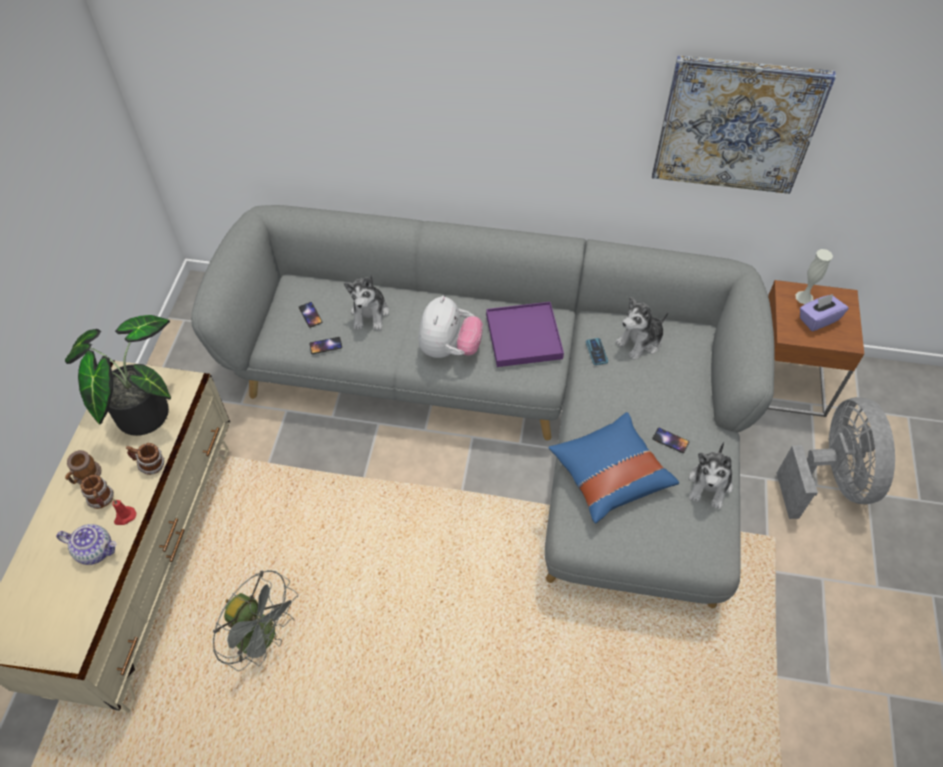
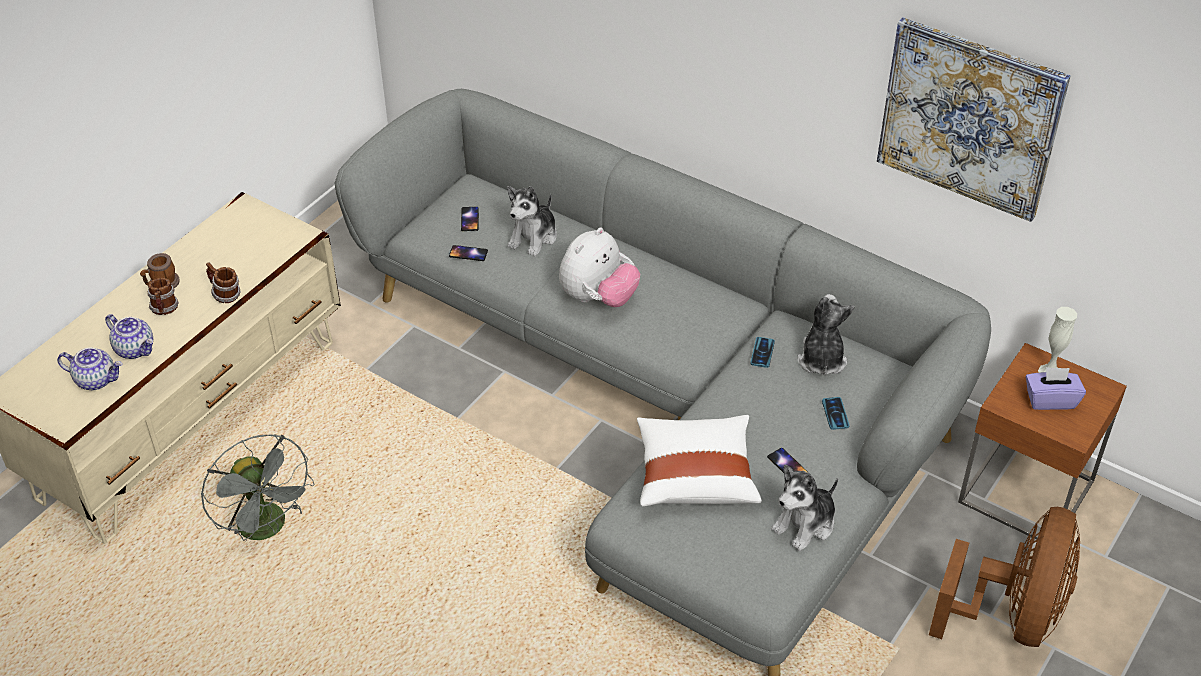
camera: 25 degrees right, 10 degrees down
(75, 595) = (96, 380): none -> teapot
(125, 517) = (177, 330): red candle -> none
(140, 409) = (244, 243): potted plant -> none
(524, 337) = (689, 312): purple tray -> none
(609, 475) = (695, 475): blue pillow -> white pillow
(640, 341) = (821, 359): plush toy -> plush toy turned 105 degrees clockwise
(677, 384) = (835, 414): none -> phone
(829, 480) = (1011, 616): grey fan -> brown fan

